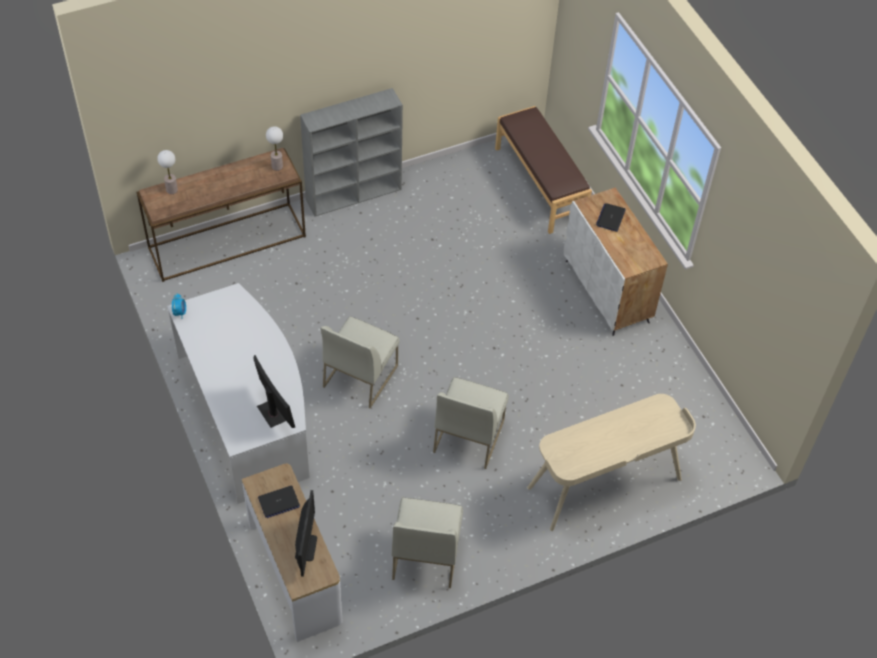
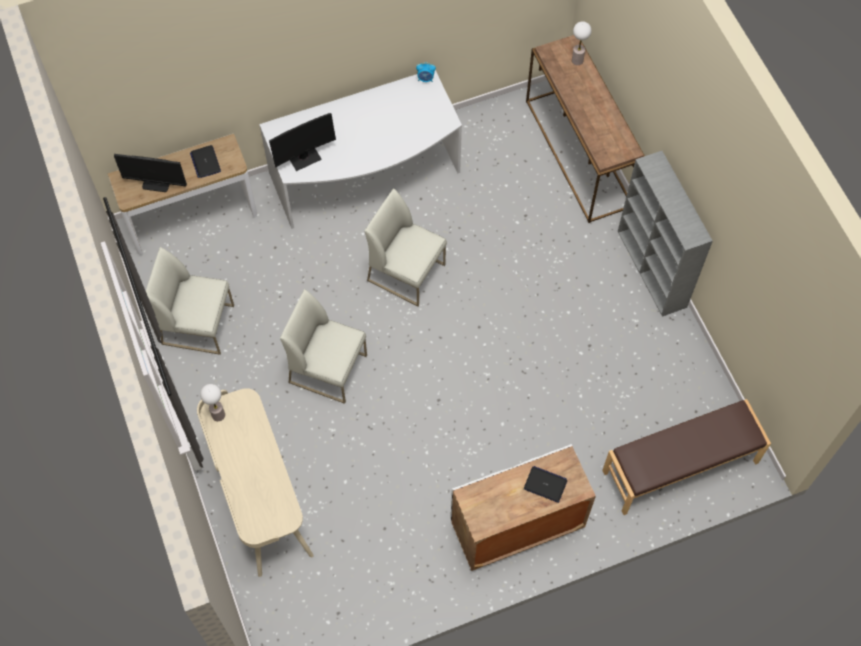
camera: 95 degrees right, 10 degrees up
(277, 166) = (614, 150): table lamp -> table lamp (218, 415)

